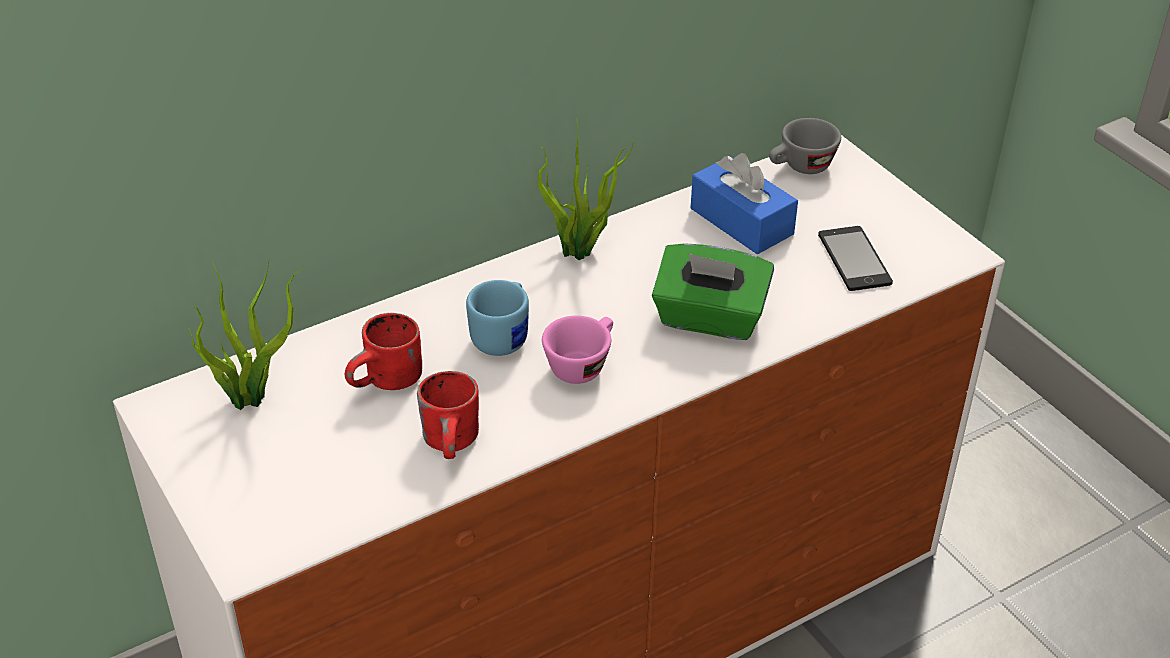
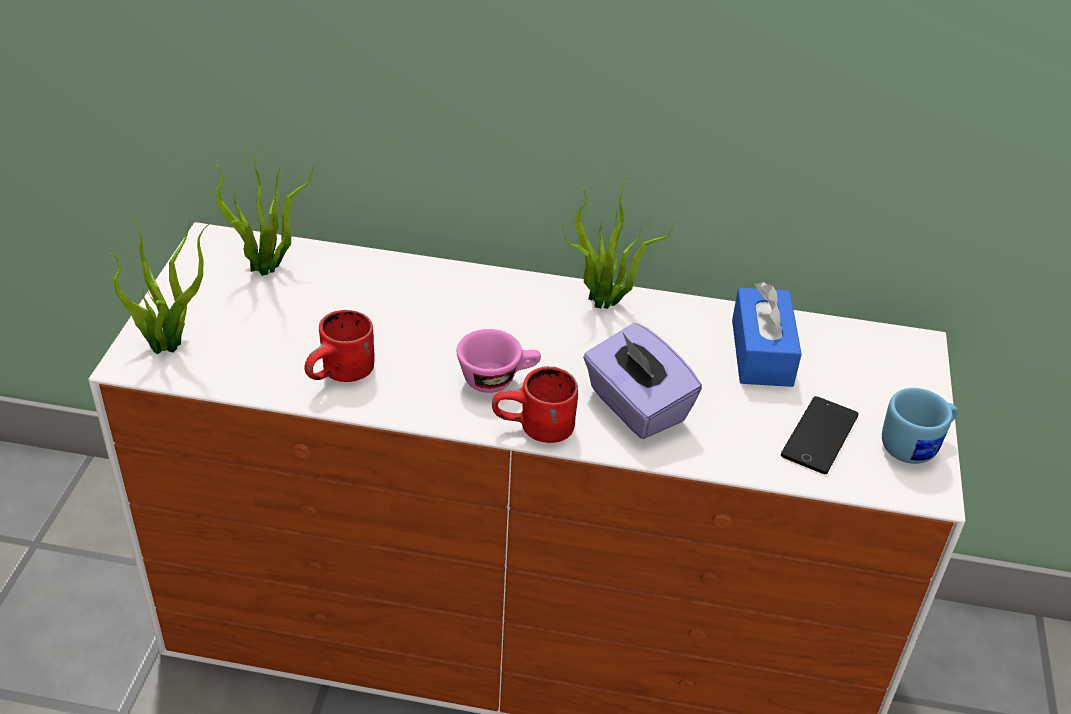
camera: 40 degrees right, 0 degrees up
(260, 519) = (171, 344): none -> potted plant
(389, 383) = (357, 310): red mug -> red mug (536, 430)
(504, 335) = (472, 326): blue mug -> blue mug (916, 446)
(709, 319) = (636, 406): green tissue box -> purple tissue box
(801, 167) = (870, 341): grey cup -> none

